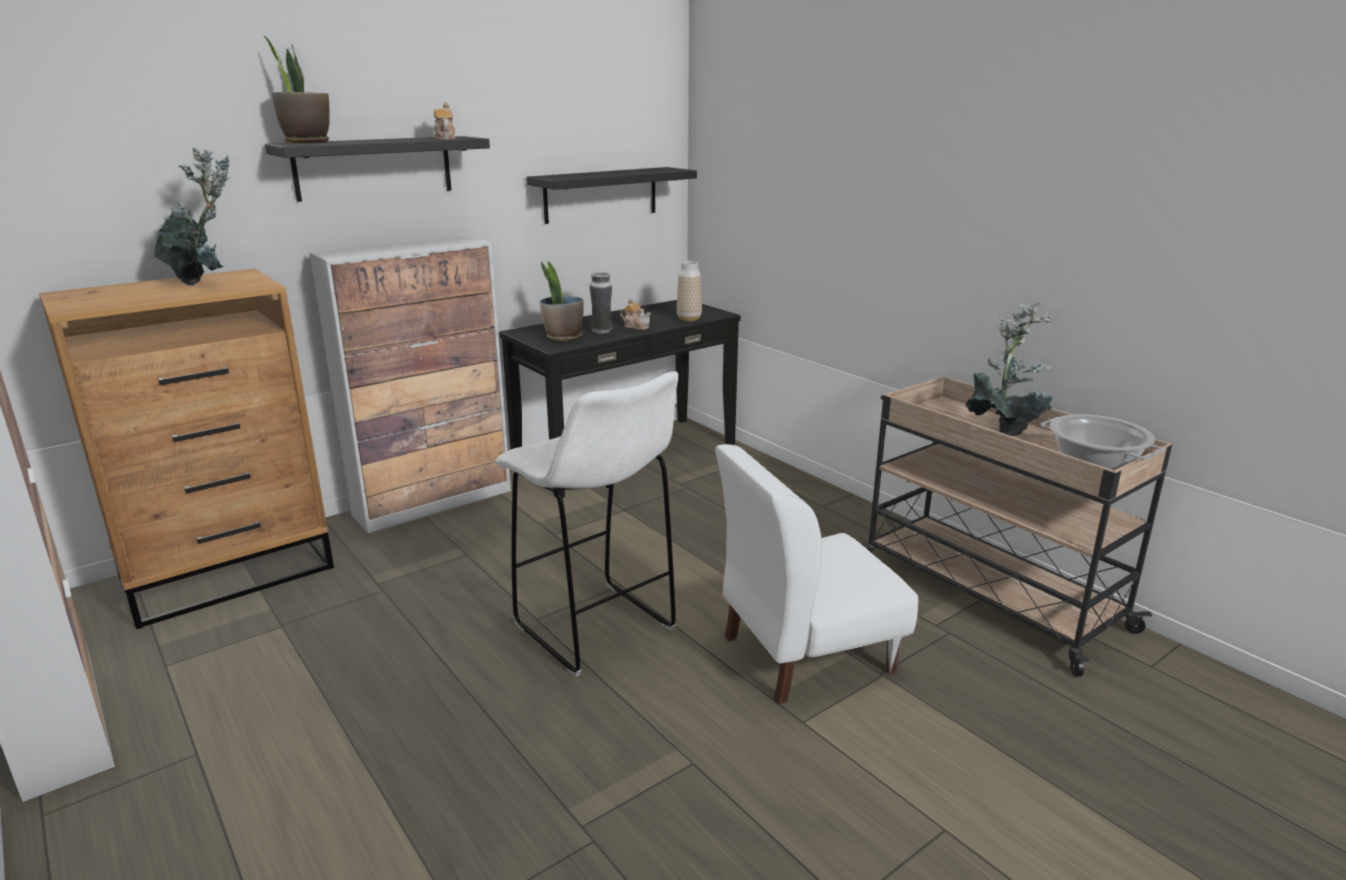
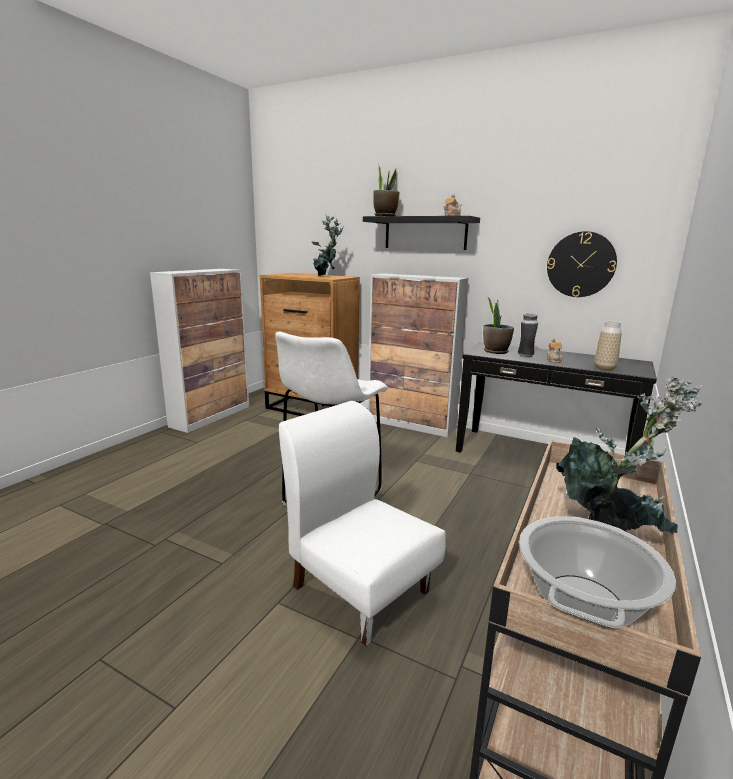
camera: 65 degrees right, 5 degrees down
(601, 194) = (581, 264): black shelf -> wall clock

